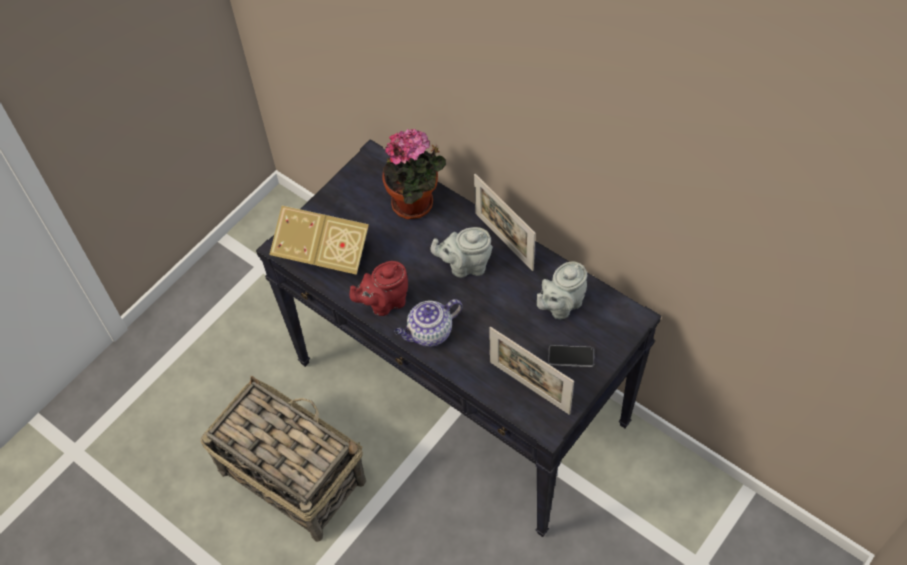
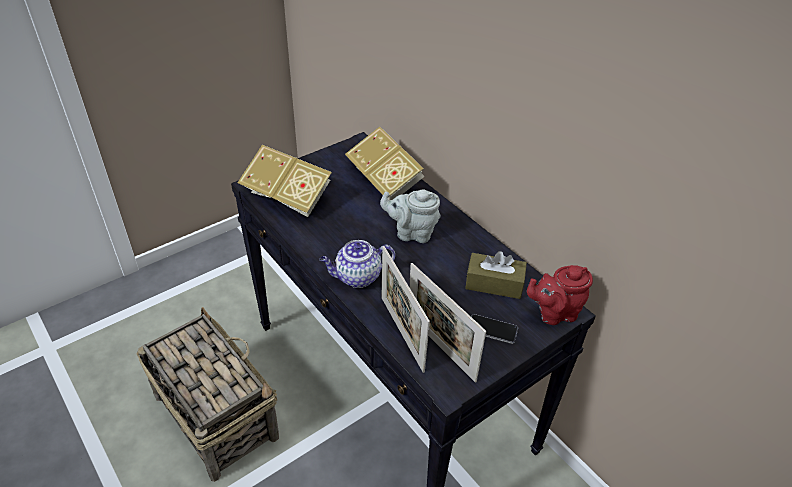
camera: 10 degrees right, 15 degrees down
(384, 302) = (325, 244): red teapot -> red teapot (554, 313)
(416, 204) = (385, 180): potted plant -> book
(504, 241) = (454, 222): picture frame -> picture frame (402, 333)
(561, 305) = (494, 284): grey teapot -> brown tissue box

